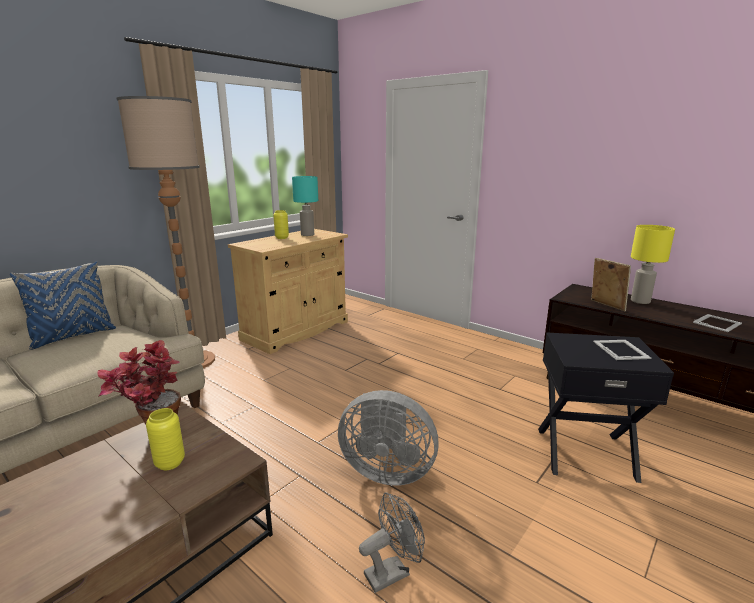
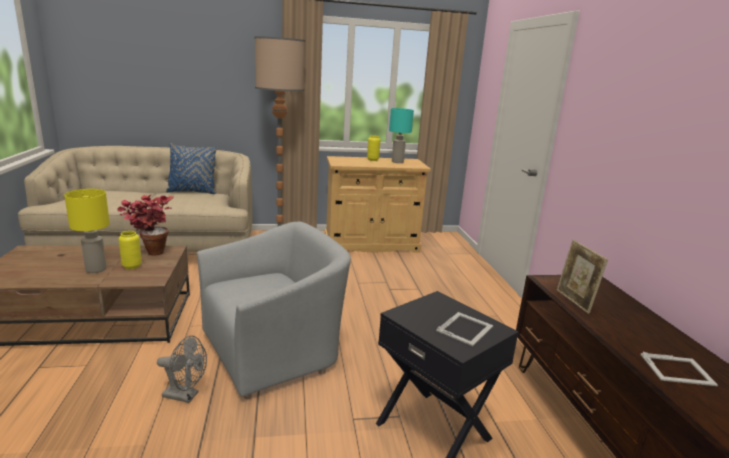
camera: 40 degrees right, 0 degrees up
(386, 470) = (273, 350): grey fan -> grey armchair
(606, 305) = (574, 301): picture frame -> picture frame turned 150 degrees clockwise
(639, 301) = (634, 315): yellow table lamp -> yellow table lamp (96, 269)

